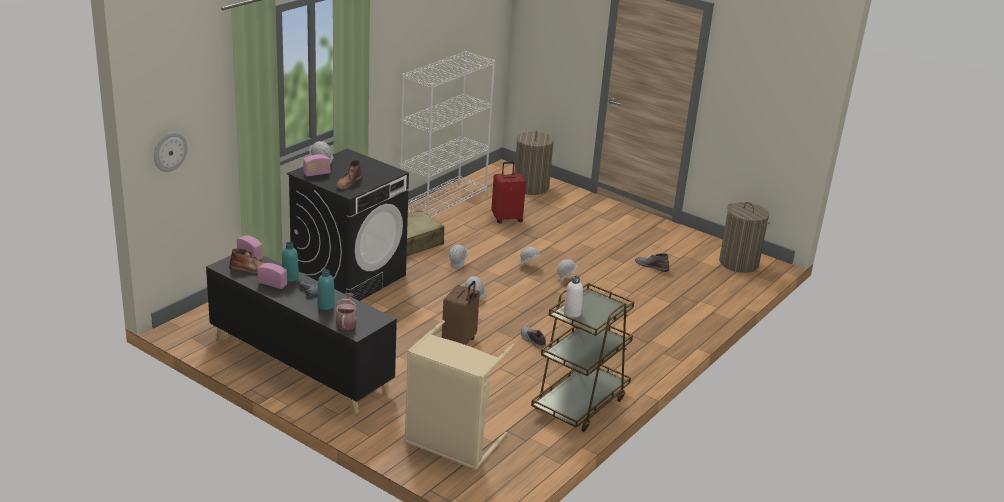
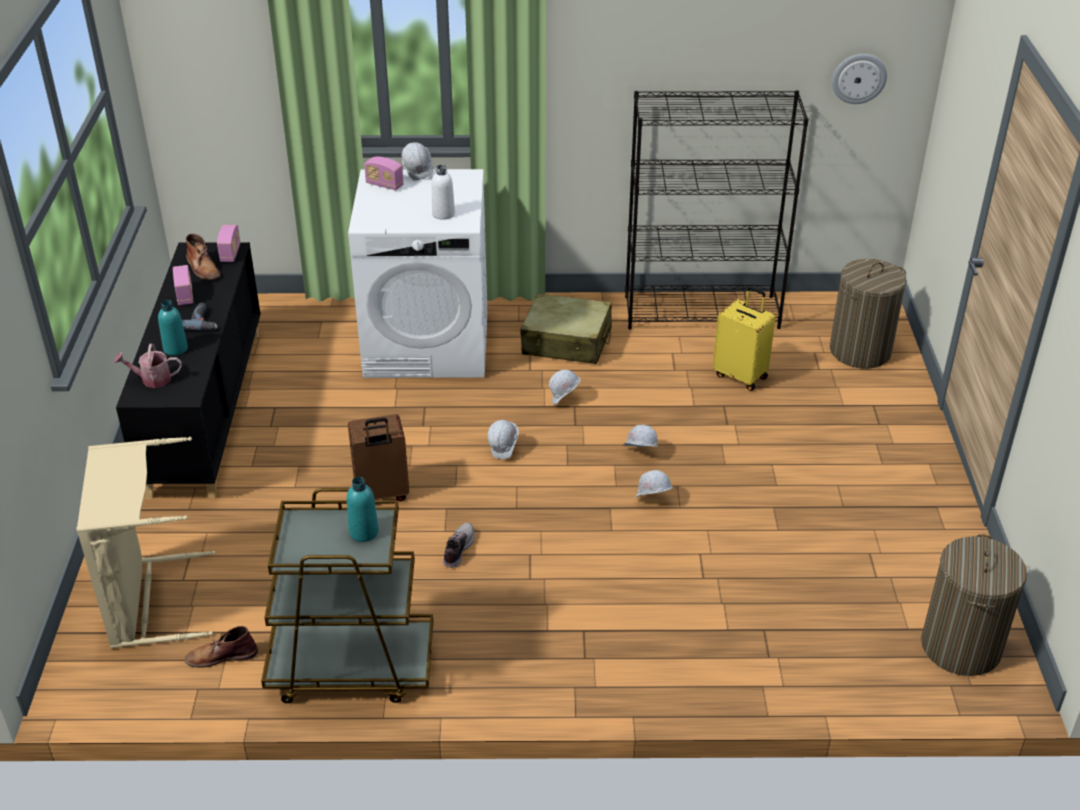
camera: 55 degrees right, 10 degrees up
(169, 151) = (184, 84): wall clock -> wall clock (859, 78)
(290, 277) = (213, 298): turquoise bottle -> turquoise bottle (364, 532)
(346, 322) = (152, 379): watering can -> watering can turned 150 degrees counterclockwise
(348, 183) = (389, 212): brown boot -> brown boot (221, 656)
(349, 277) = (428, 344): black washing machine -> white washing machine
(443, 203) = (702, 312): white bookcase -> black bookcase
(506, 218) = (741, 375): red suitcase -> yellow suitcase
(572, 313) = (308, 526): white bottle -> white bottle (443, 214)
(651, 266) = (810, 560): grey boot -> none

